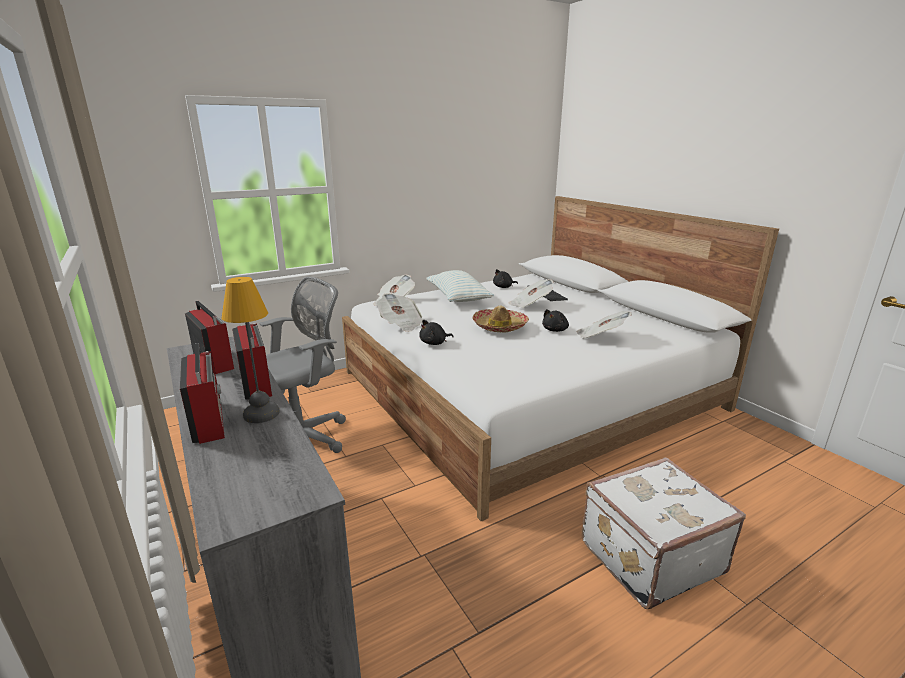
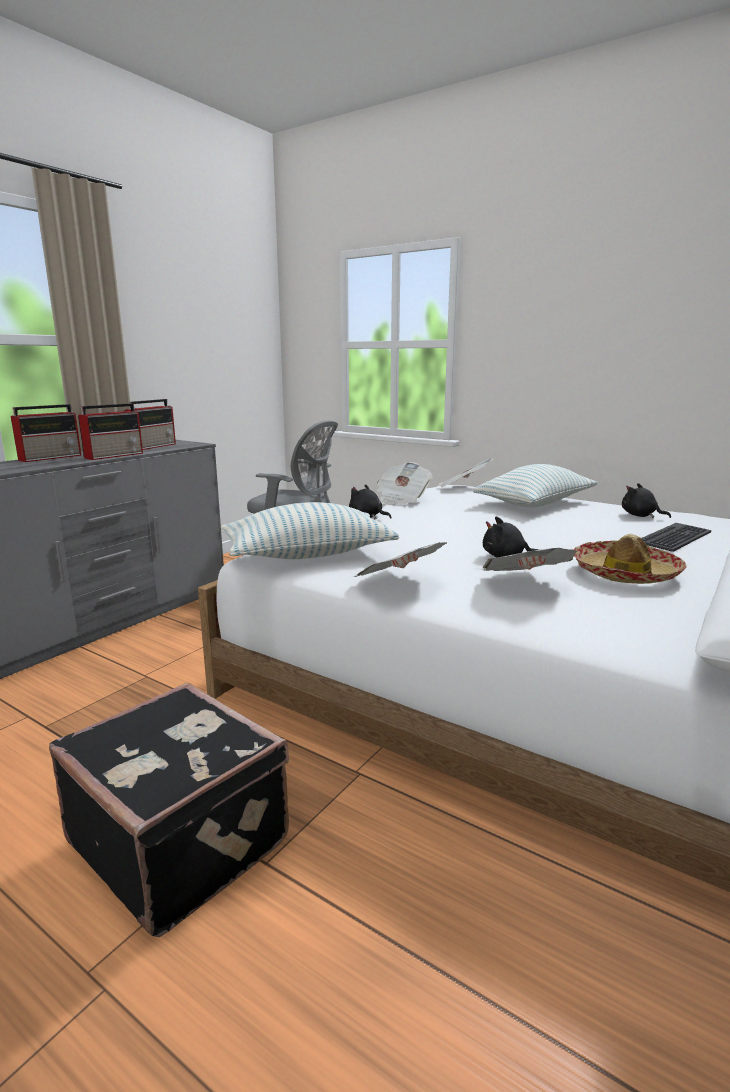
camera: 65 degrees right, 5 degrees down
(262, 414) = (60, 462): table lamp -> none
(500, 326) = (463, 531): hat -> hat (625, 573)
(512, 377) = (308, 555): none -> pillow
(530, 304) = (587, 533): newspaper -> newspaper (398, 583)
(648, 555) = (182, 840): white suitcase -> black suitcase

